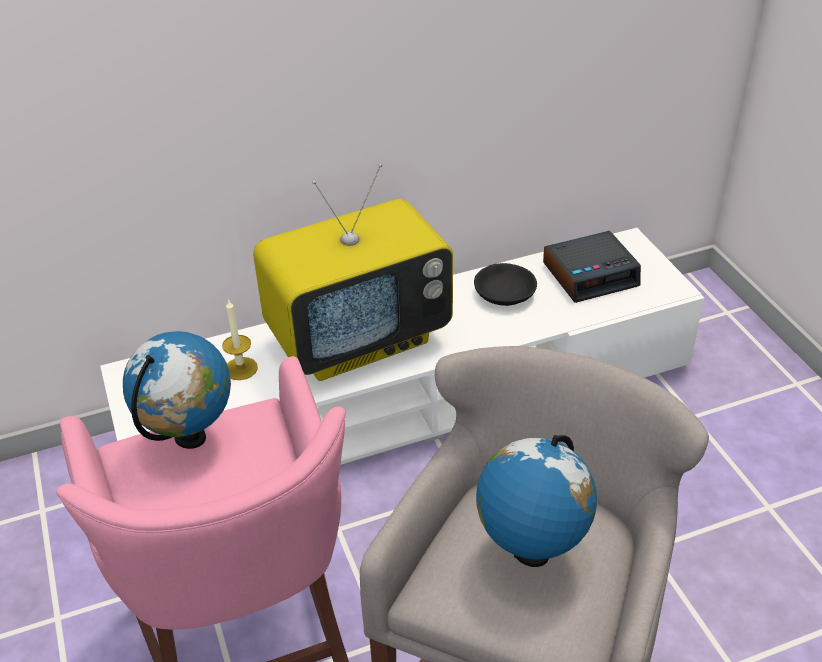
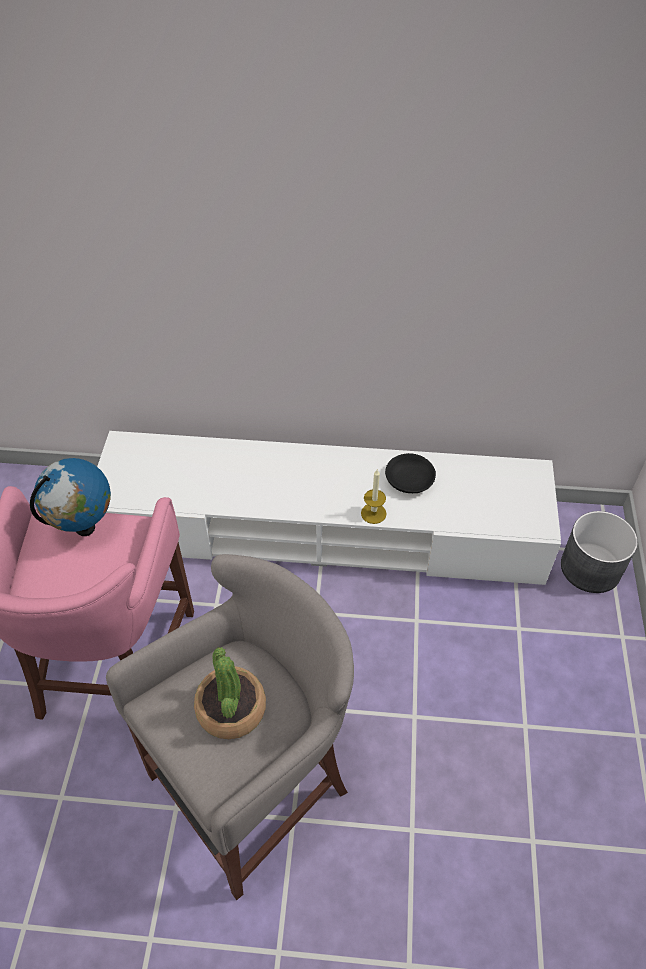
camera: 25 degrees right, 10 degrees up
(241, 368) = (192, 469): candle -> candle (373, 513)
(359, 339) = (283, 477): television -> none
(530, 552) = (231, 708): globe -> potted plant
(590, 274) = (485, 488): alarm clock -> none
(721, 333) = (591, 568): none -> grey planter

